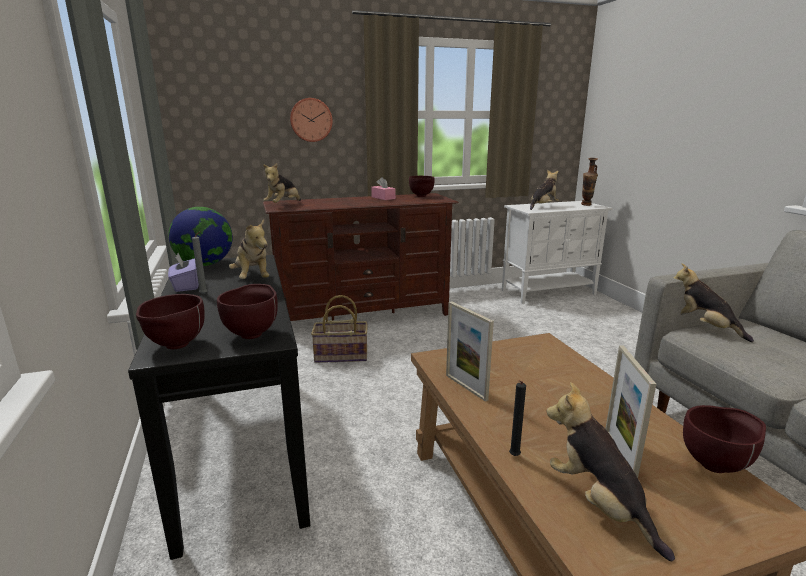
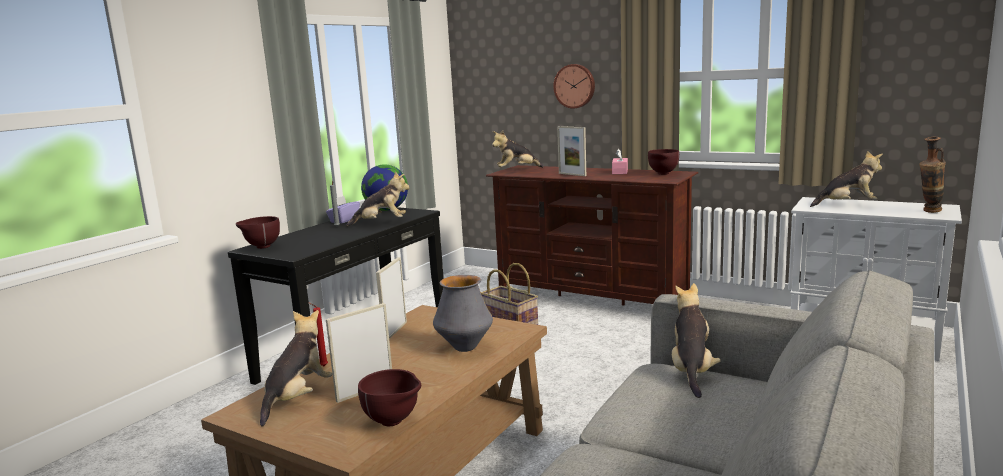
camera: 50 degrees right, 5 degrees down
(253, 278) = (381, 223): plush toy -> plush toy turned 120 degrees counterclockwise
(253, 333) = (297, 250): brown bowl -> none
(353, 203) = (572, 174): none -> picture frame
(513, 457) = (322, 366): black candle -> red candle
(557, 374) = (464, 347): none -> vase

